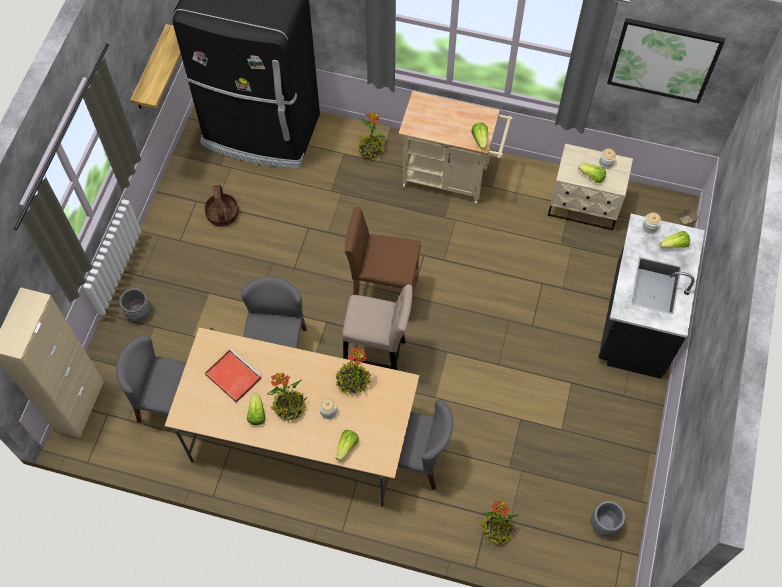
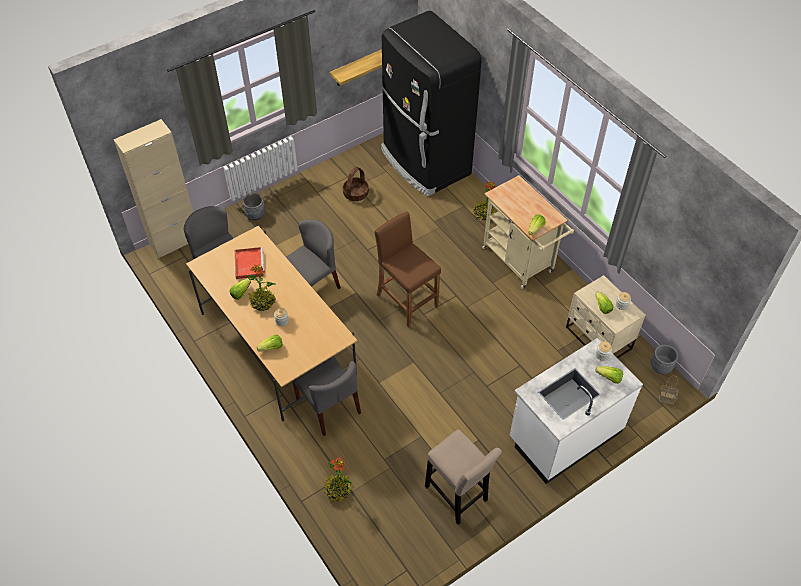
camera: 40 degrees right, 10 degrees down
(352, 381) = (313, 314): potted plant -> none
(378, 356) = (367, 334): beige stool -> beige stool (457, 496)
(604, 524) = (412, 543): grey planter -> grey planter (660, 367)
(635, 321) = (564, 435): black counter -> white counter
(663, 60) = (687, 232): picture -> none

